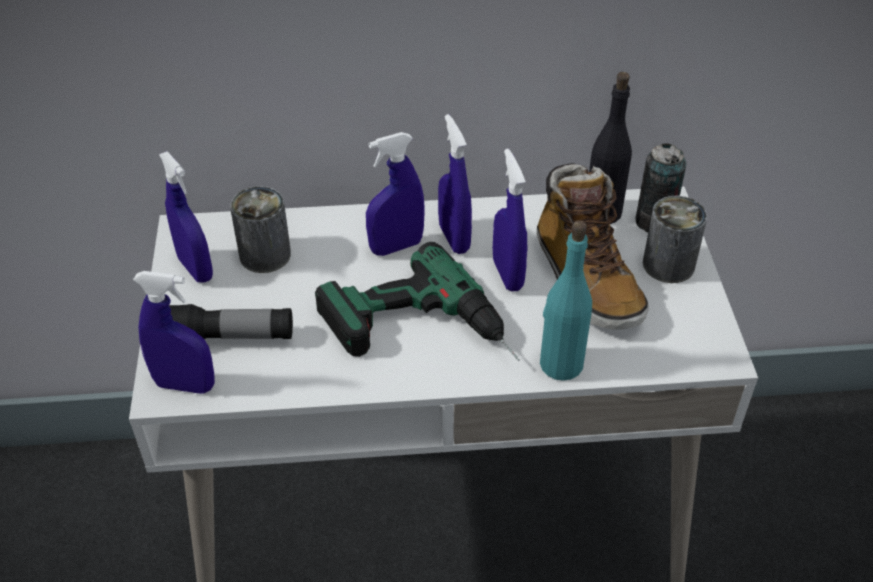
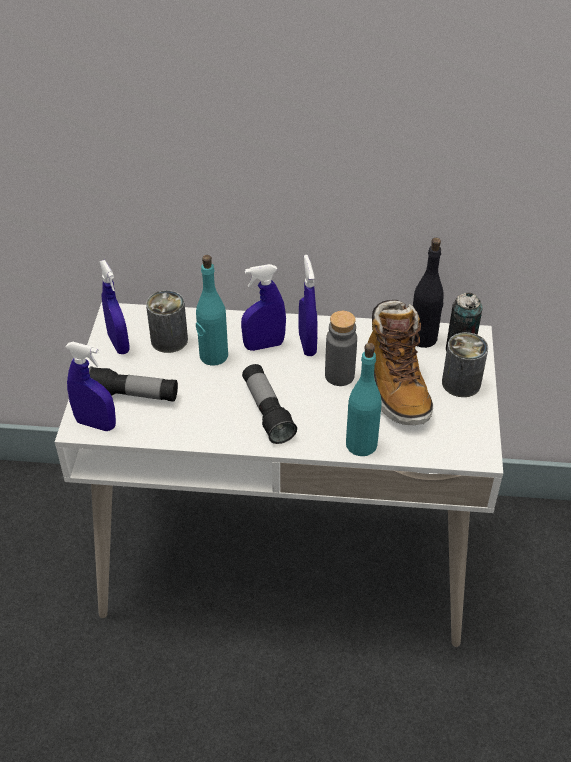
camera: 10 degrees right, 0 degrees up
(330, 269) = (213, 356): none -> turquoise bottle
(422, 336) = (267, 411): power drill -> flashlight
(507, 275) = (339, 375): blue spray bottle -> grey bottle

